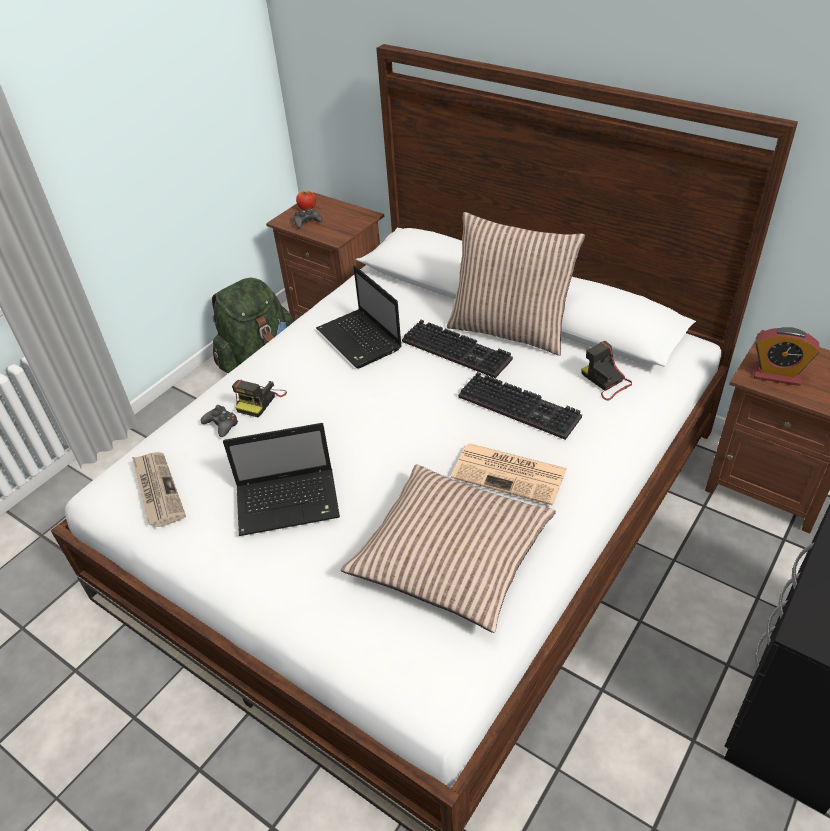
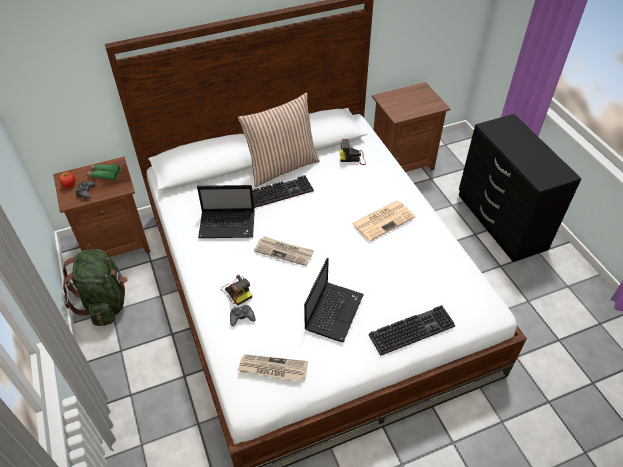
camera: 60 degrees left, 5 degrees up
(343, 218) = (104, 174): none -> green binoculars
(356, 406) = (284, 252): none -> newspaper
(451, 555) = (416, 266): pillow -> none
(522, 406) = (342, 193): keyboard -> keyboard (412, 329)
(776, 375) = (403, 109): alarm clock -> none

